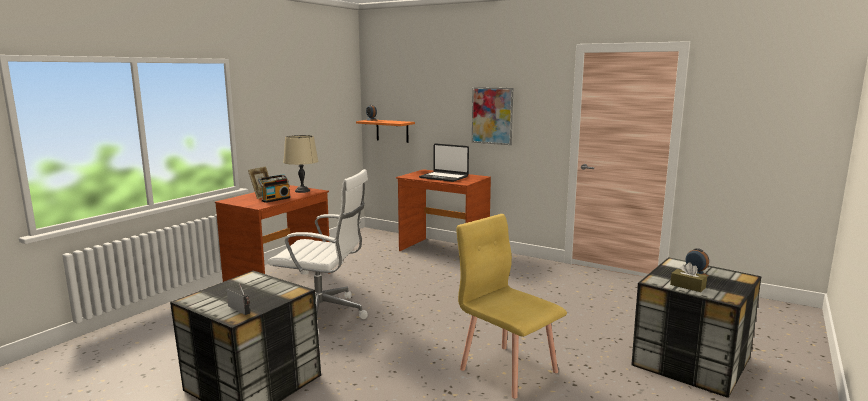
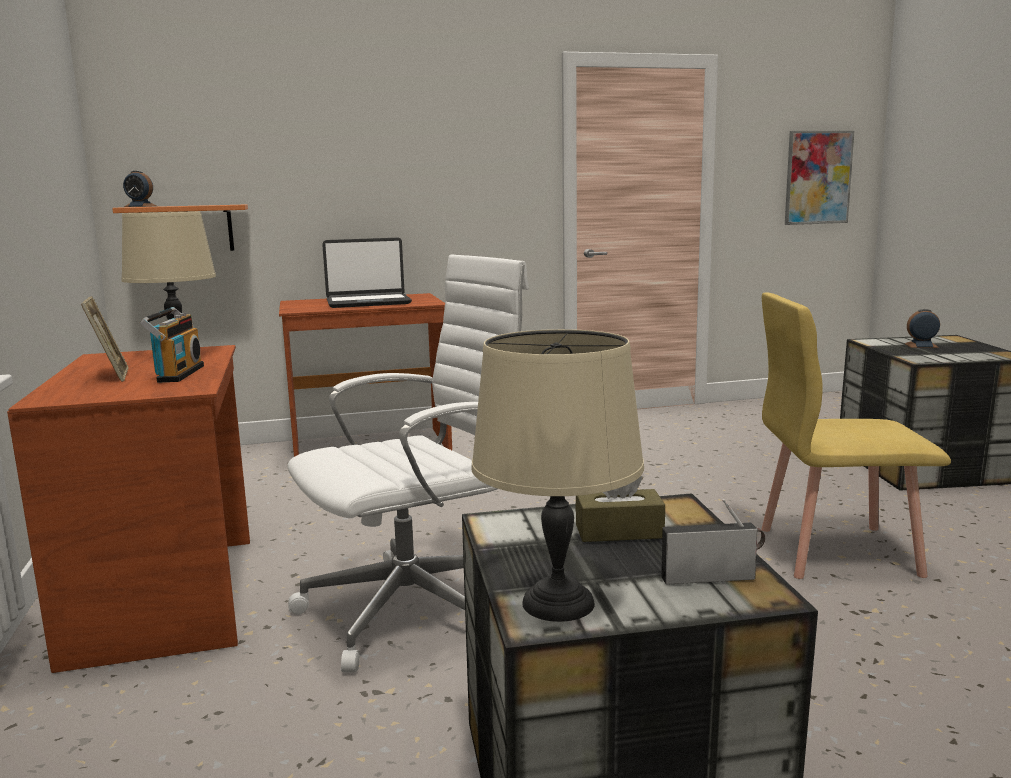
camera: 45 degrees left, 0 degrees up
(200, 298) = (558, 604): none -> beige table lamp
(492, 115) = (422, 180): picture -> picture (818, 177)
(687, 286) = (954, 355): brown tissue box -> brown tissue box (619, 531)

